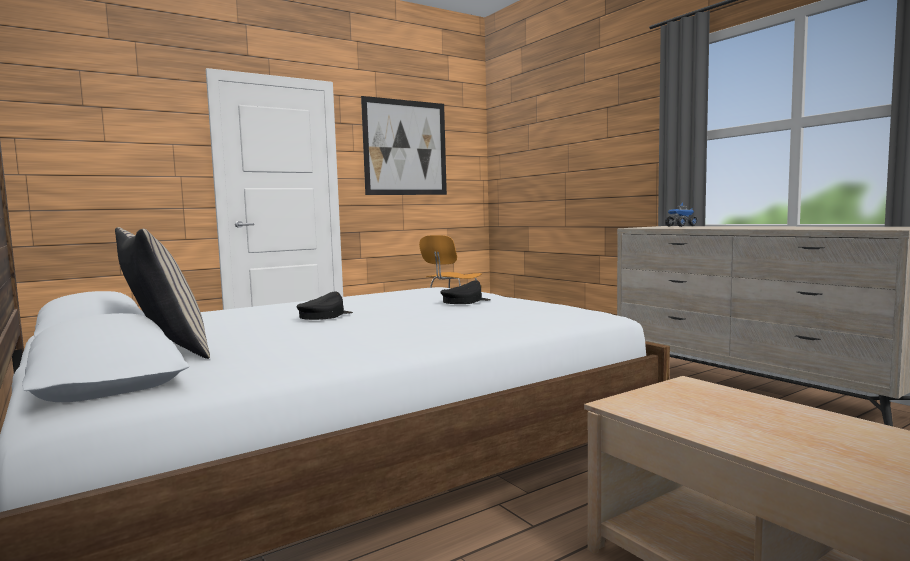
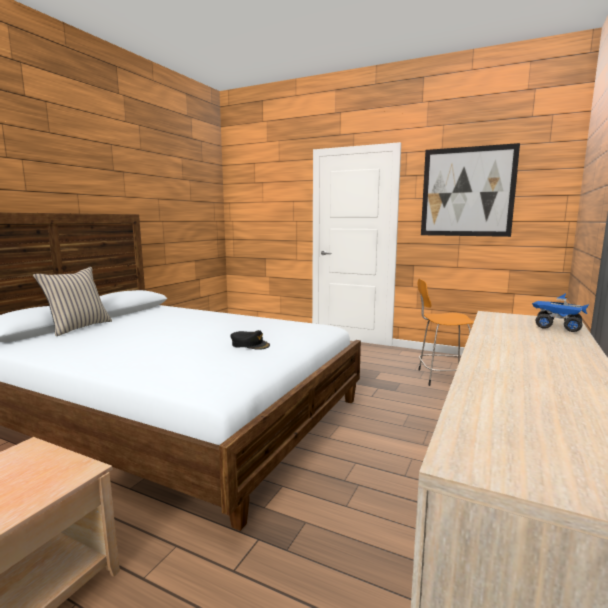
camera: 60 degrees right, 5 degrees up
(325, 316) = (174, 328): black cap -> none

